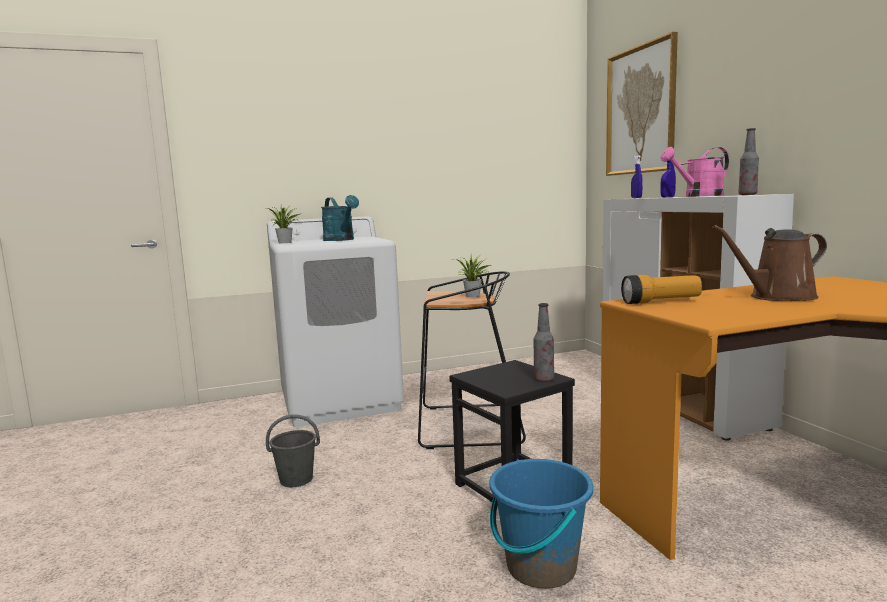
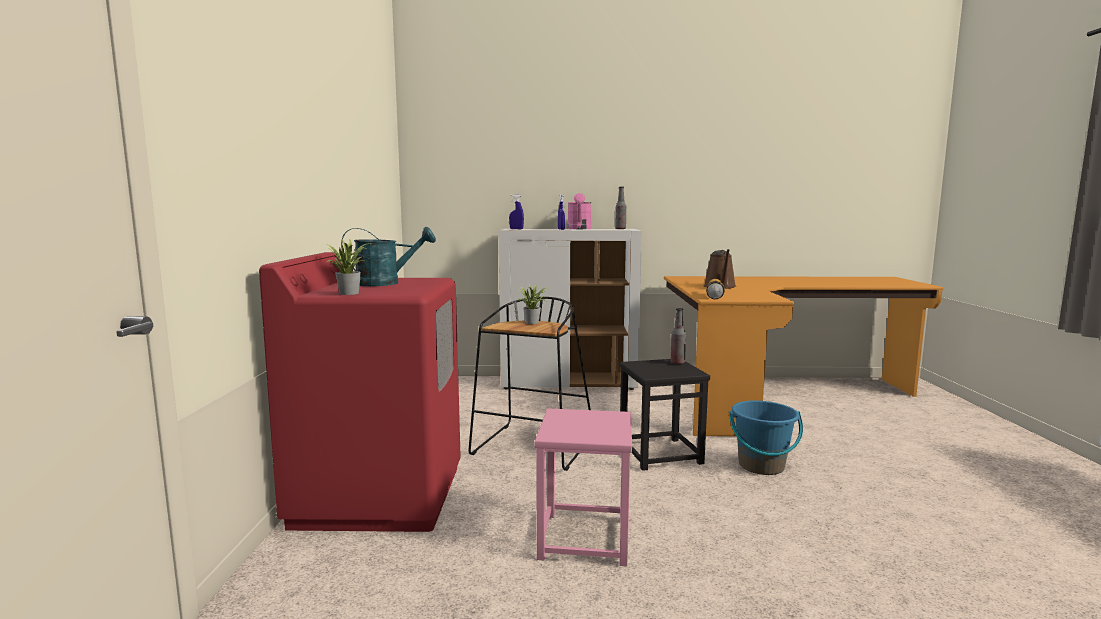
camera: 70 degrees left, 0 degrees up
(297, 479) = (583, 538): grey bucket -> pink stool
(341, 401) = (379, 494): white washing machine -> red washing machine
(640, 110) = (483, 154): picture -> none

